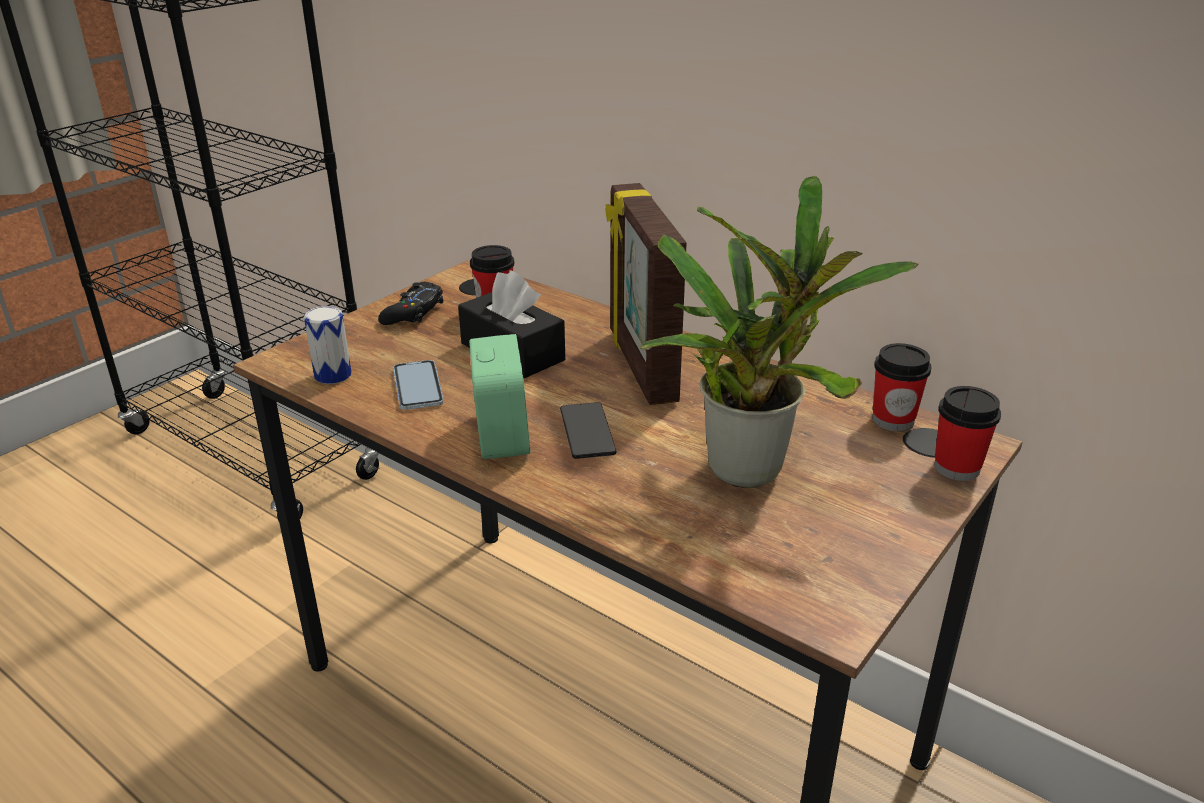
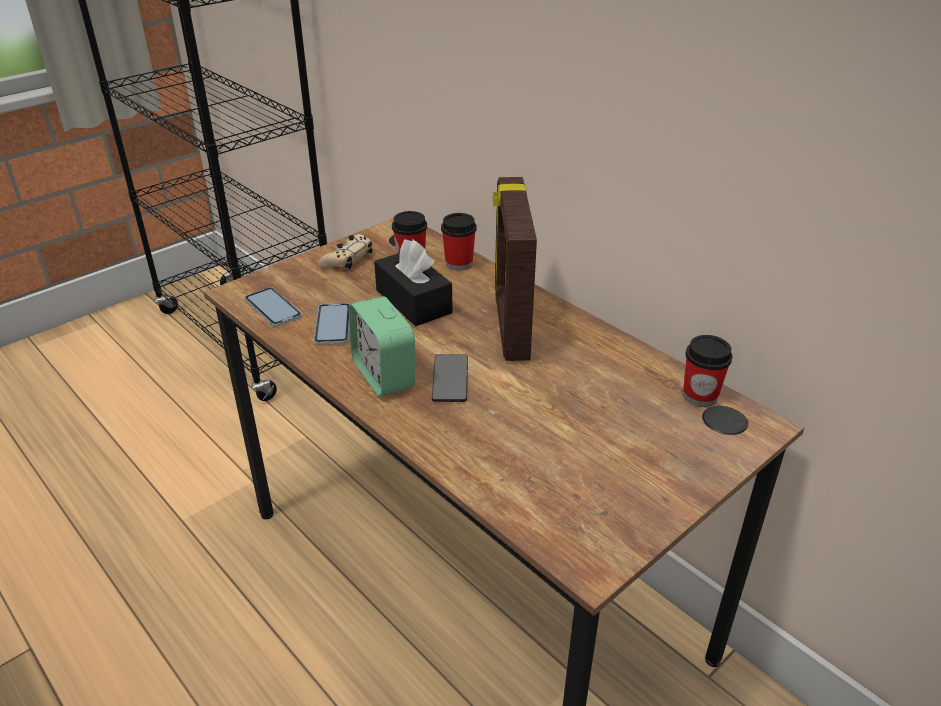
camera: 10 degrees right, 5 degrees up
(333, 375) = (273, 308): can -> phone
(413, 313) = (347, 259): black game controller -> beige game controller
(502, 436) = (384, 375): alarm clock -> alarm clock turned 150 degrees clockwise
(751, 466) = (570, 424): potted plant -> none
(956, 468) = (738, 446): cup -> cup (459, 263)

